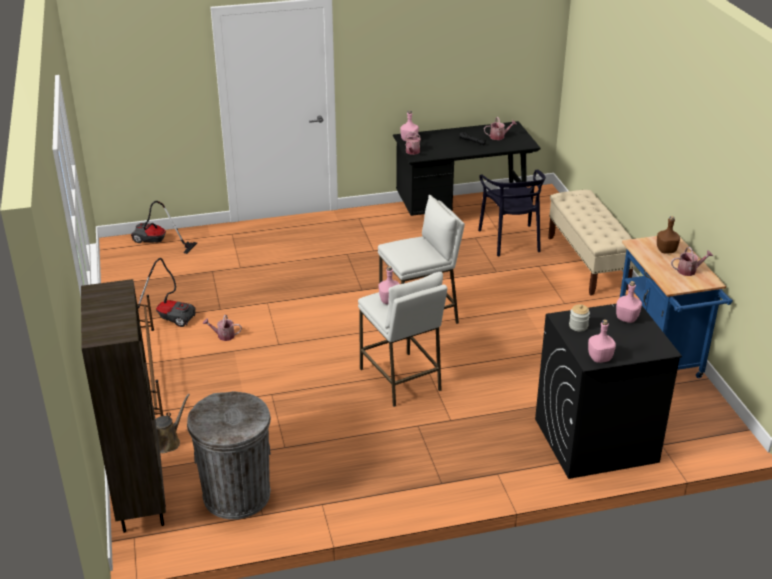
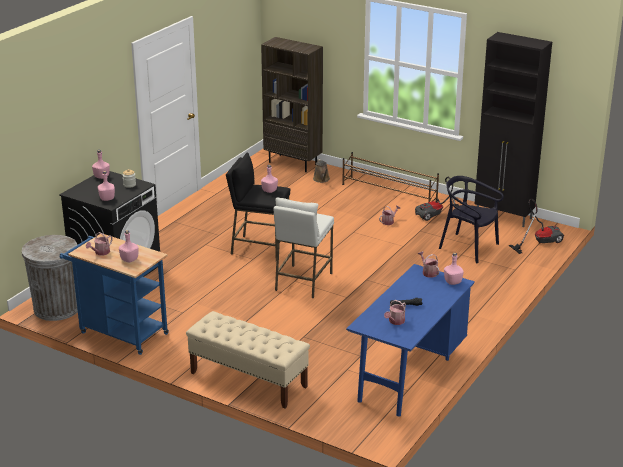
camera: 135 degrees right, 5 degrees down
(122, 279) = (504, 217): none -> black cabinet
(237, 495) = (257, 180): grey trash can -> grey trash can (56, 308)
(401, 379) = (259, 248): white stool -> black stool
(462, 210) = (409, 375): black desk -> blue desk
(511, 240) = (331, 368): black chair -> black chair (468, 247)
(665, 250) = (129, 259): brown bottle -> pink bottle

